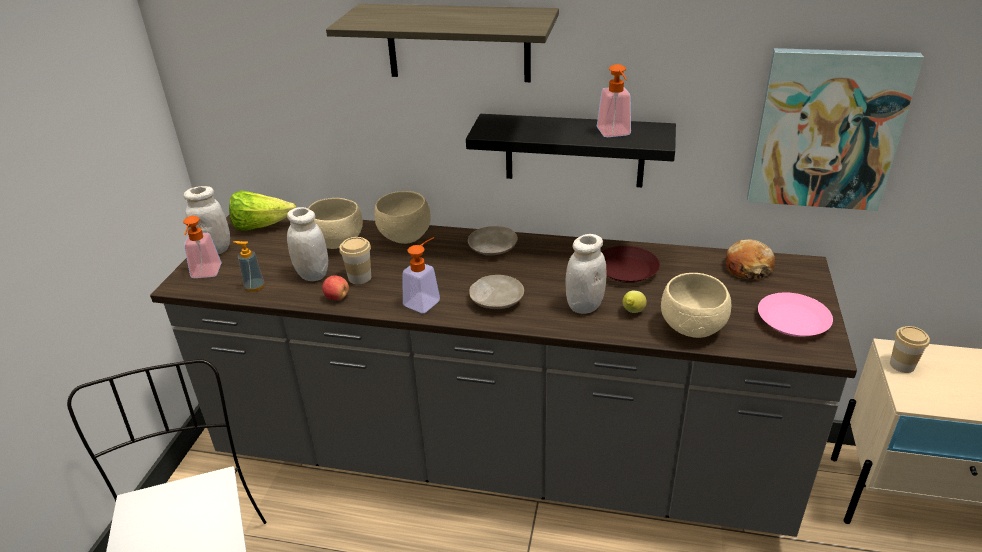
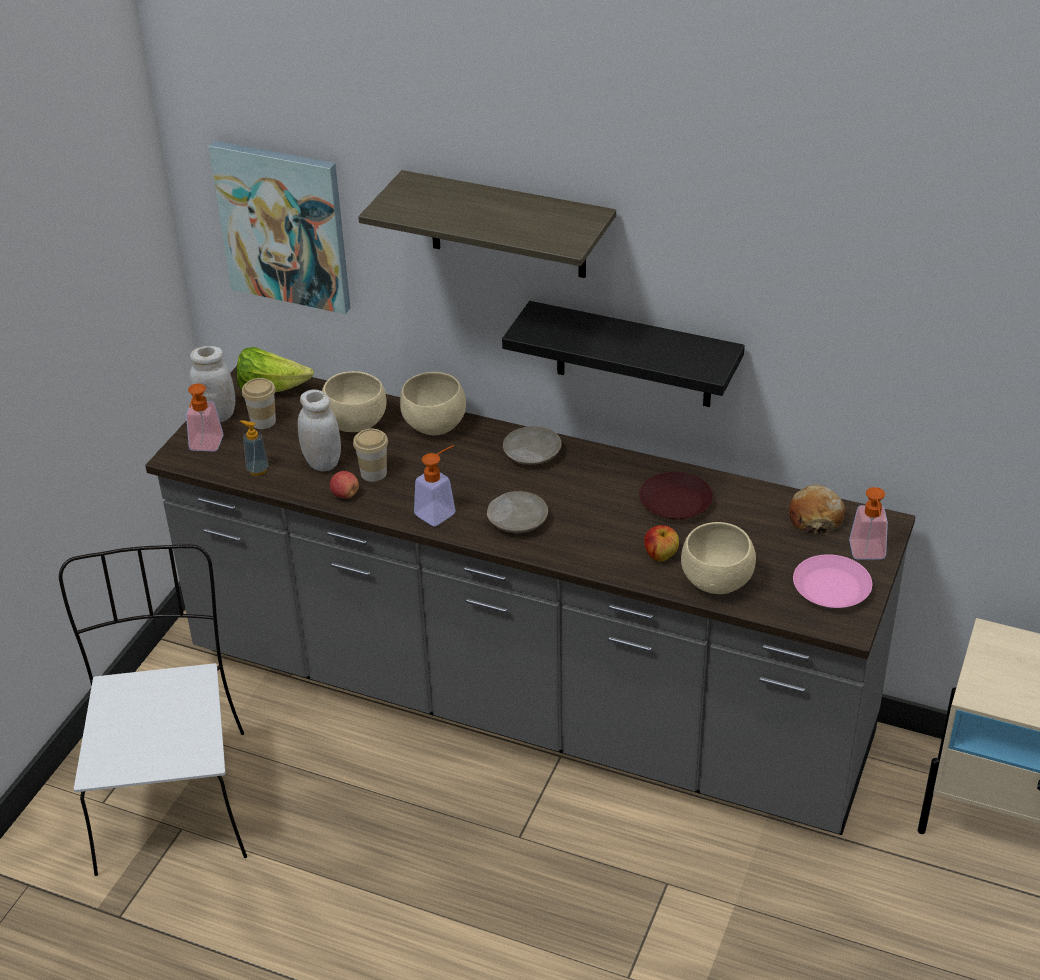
camera: 10 degrees right, 5 degrees up
(584, 306) = (611, 540): white jar -> none
(615, 134) = (668, 353): soap dispenser -> soap dispenser (868, 555)
(632, 312) = (660, 555): lemon -> apple
(827, 130) = (908, 377): picture -> picture (284, 226)
(902, 365) = (990, 654): cup -> cup (263, 421)

